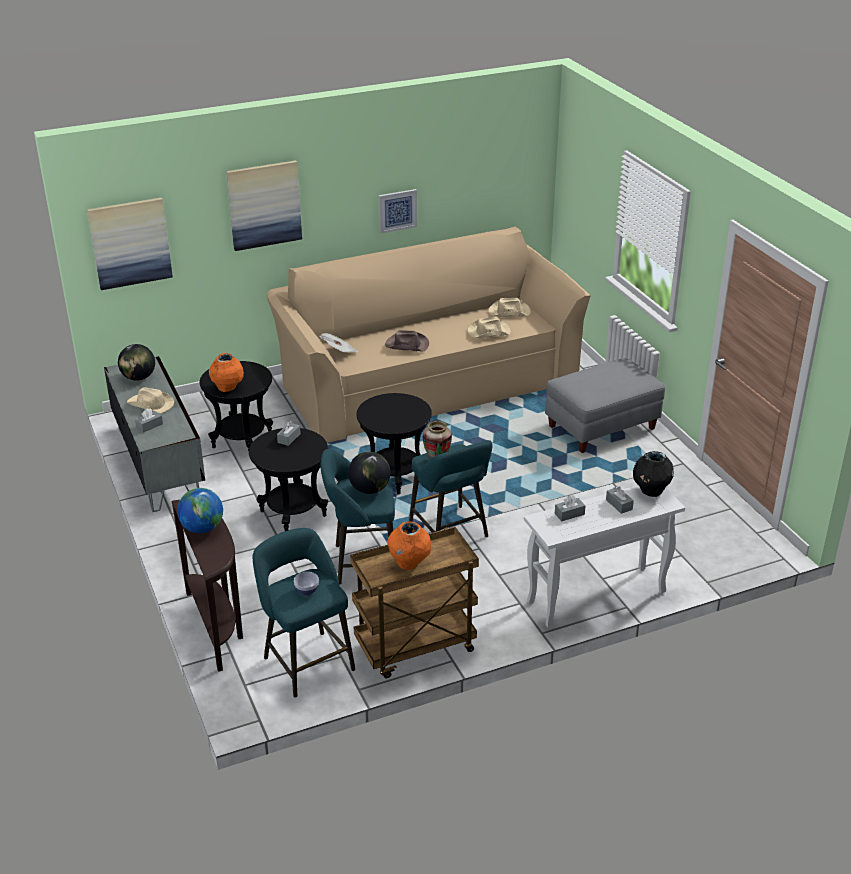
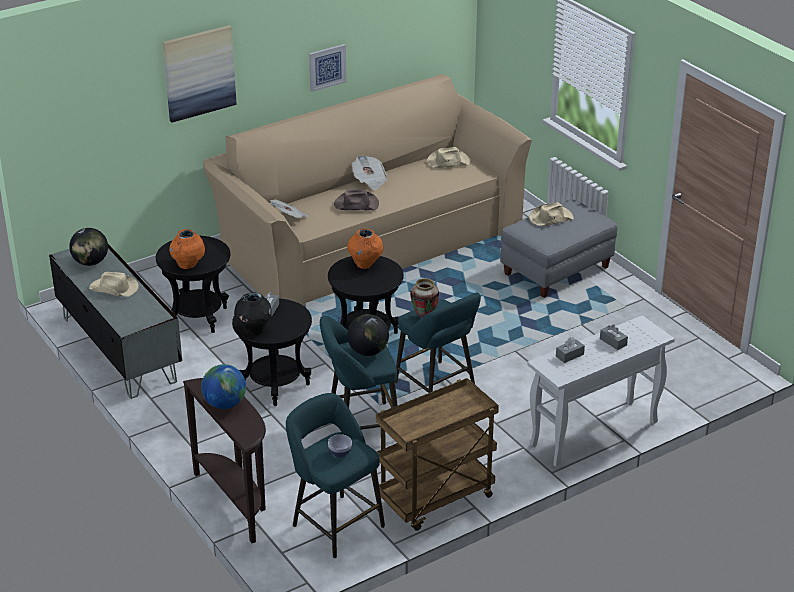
camera: 10 degrees left, 0 degrees up
(130, 243) = (69, 123): picture -> none
(149, 426) = (121, 310): grey tissue box -> none
(409, 563) = (432, 417): orange vase -> orange vase (365, 264)
(427, 324) = (369, 181): none -> newspaper
(488, 331) = (433, 184): beige hat -> beige hat (550, 218)
(650, 491) = (639, 327): black vase -> black vase (253, 330)

